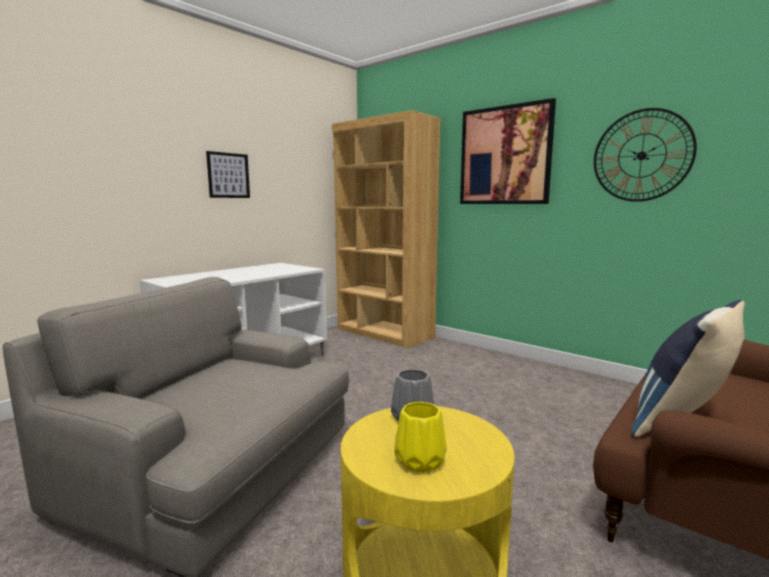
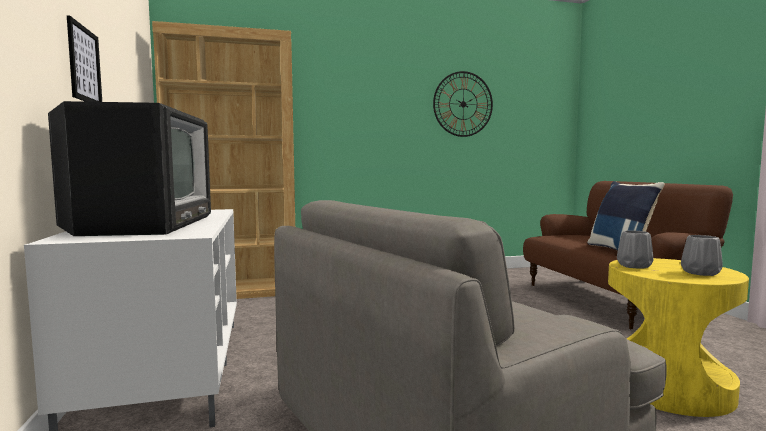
camera: 55 degrees left, 5 degrees down
(221, 275) = (147, 224): none -> television
(421, 460) = (700, 272): yellow vase -> grey vase
(504, 156) = (360, 93): picture -> none

